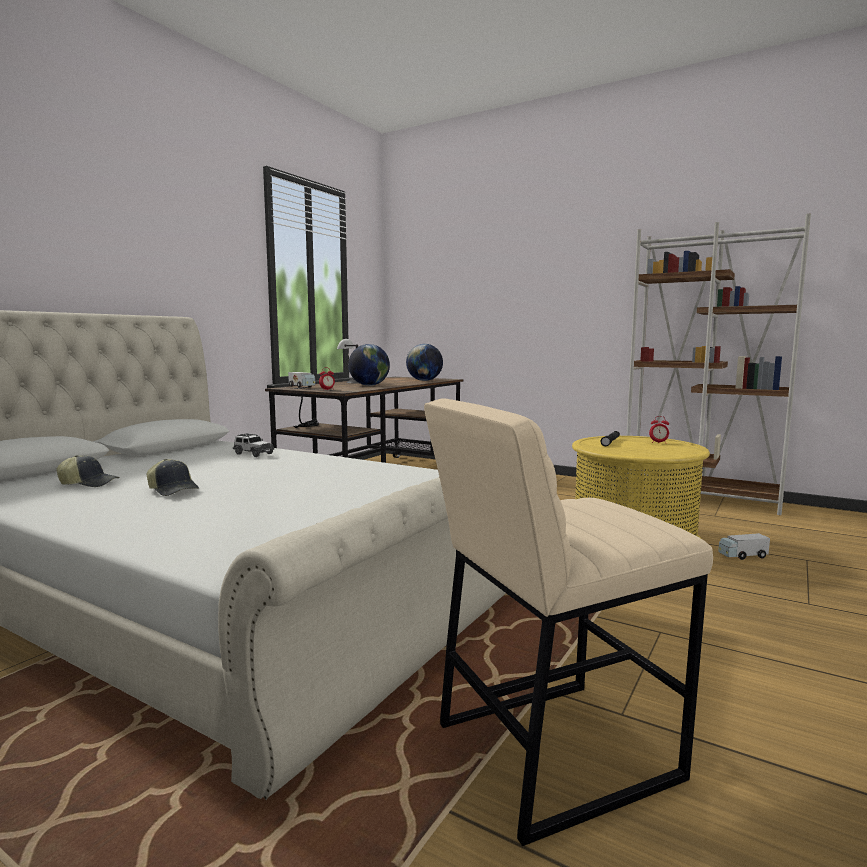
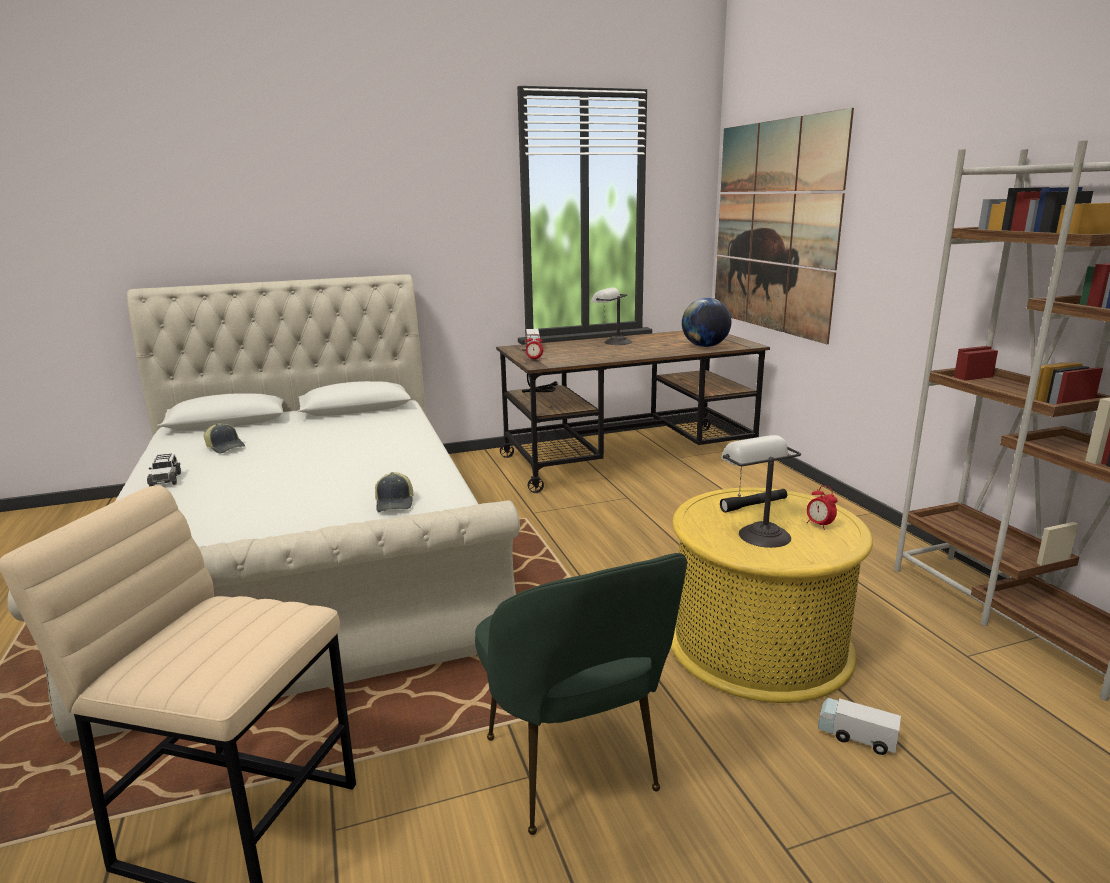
camera: 40 degrees right, 10 degrees up
(174, 490) = (241, 471): cap -> cap (395, 503)
(253, 454) = (385, 433): toy car -> toy car (166, 480)
(369, 385) = (606, 352): globe -> none
(450, 297) = (773, 227): none -> picture
(642, 449) = (756, 531): none -> table lamp
(678, 620) = (575, 775): none -> green chair

